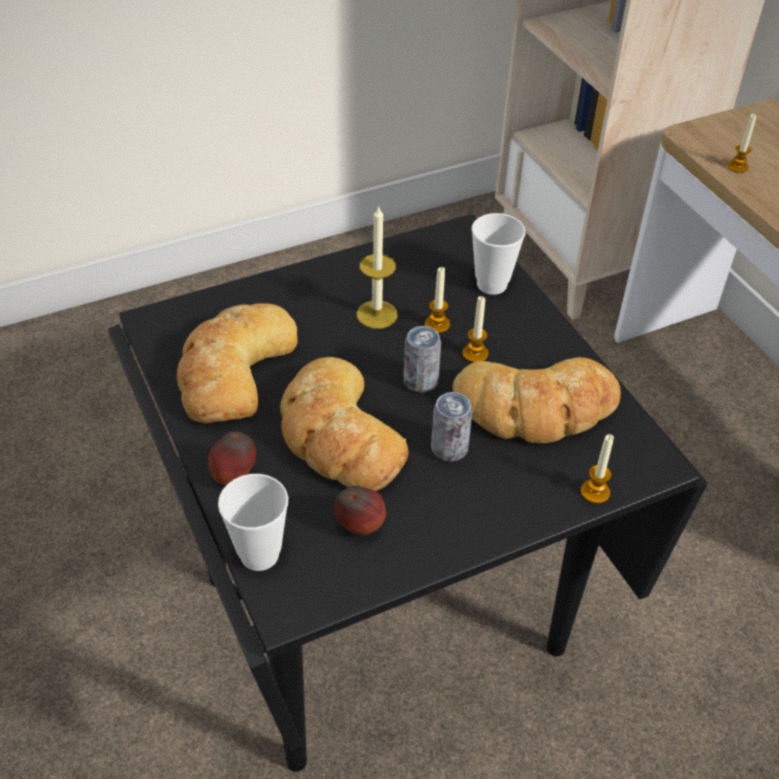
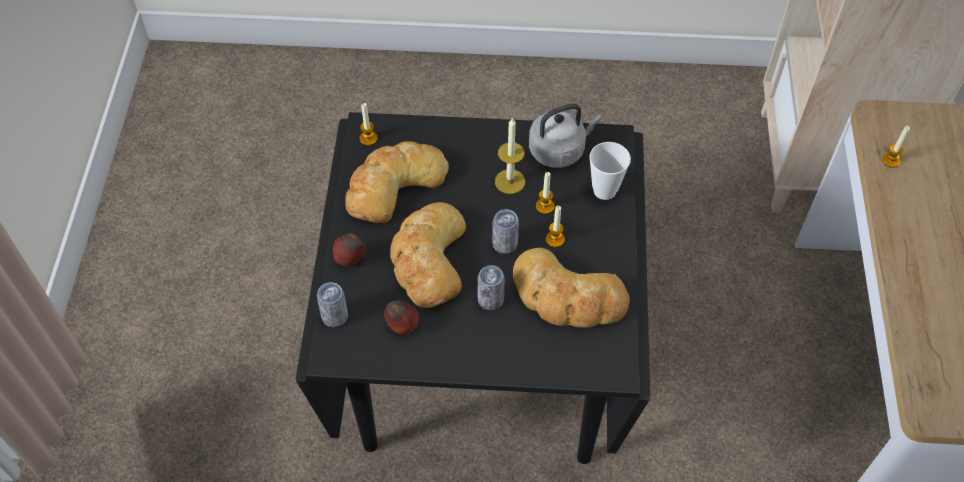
camera: 30 degrees right, 10 degrees up
(259, 554) = (335, 316): cup -> can
(410, 263) = (559, 150): none -> grey kettle
(595, 492) = (561, 371): candle -> candle (368, 138)

